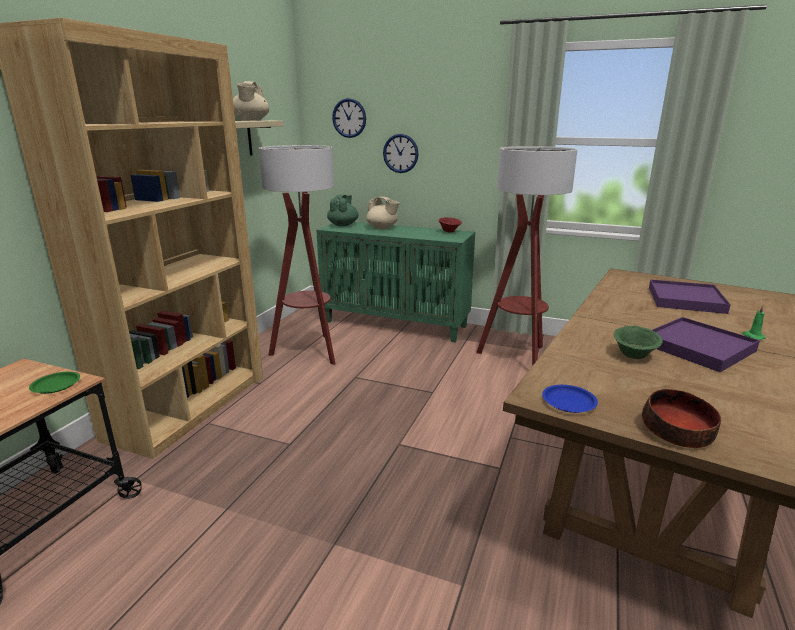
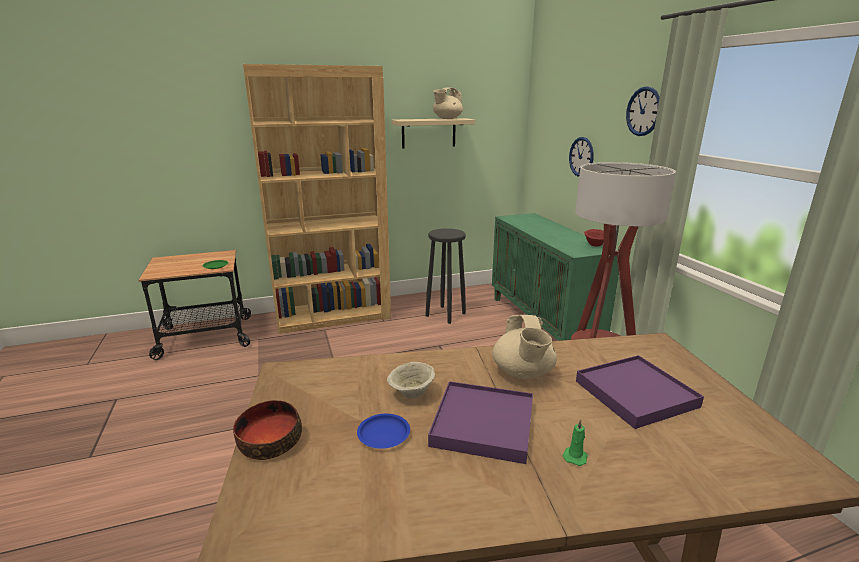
camera: 50 degrees right, 0 degrees up
(310, 351) = (446, 314): floor lamp -> black stool
(343, 225) = (525, 217): green teapot -> none
(349, 118) = (553, 118): wall clock -> wall clock (643, 111)
(382, 228) = (546, 227): beige teapot -> beige teapot (523, 373)
(568, 402) = (283, 385): blue plate -> blue plate (384, 434)
(634, 356) = (412, 394): green bowl -> beige bowl

